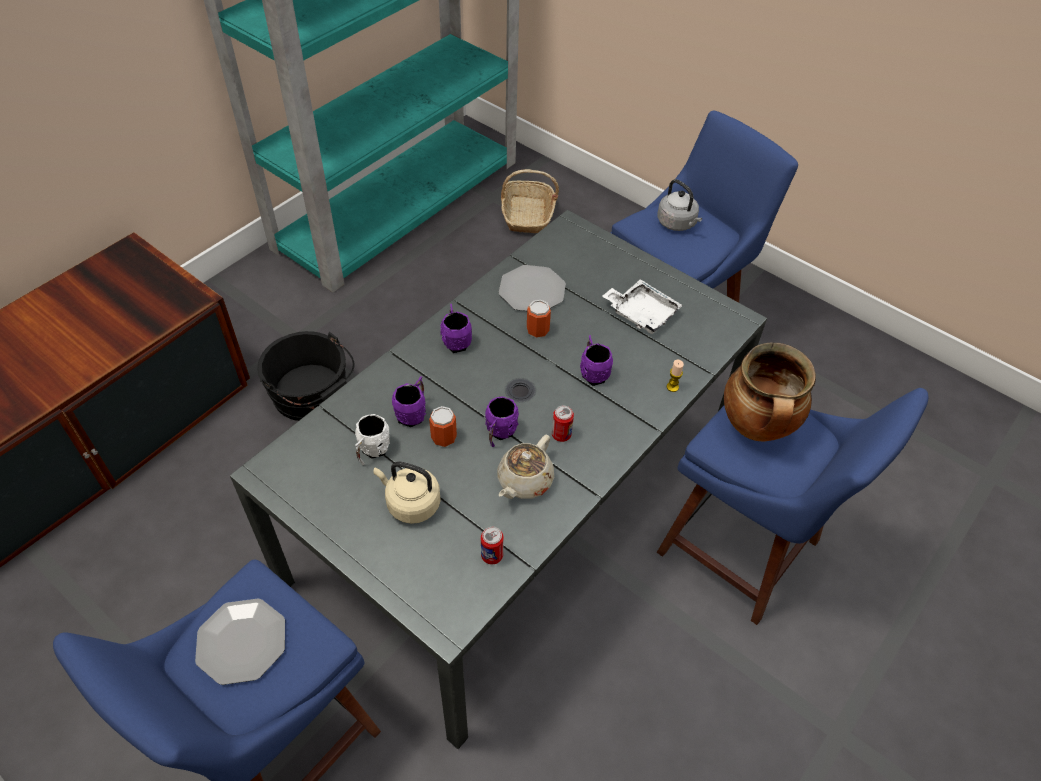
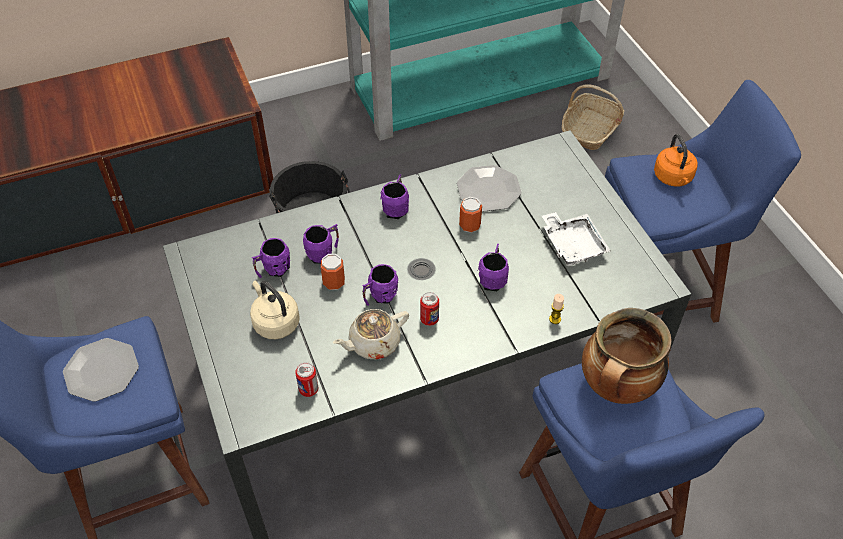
camera: 30 degrees right, 0 degrees up
(372, 451) = (273, 270): white mug -> purple mug
(677, 224) = (673, 178): grey kettle -> orange kettle

